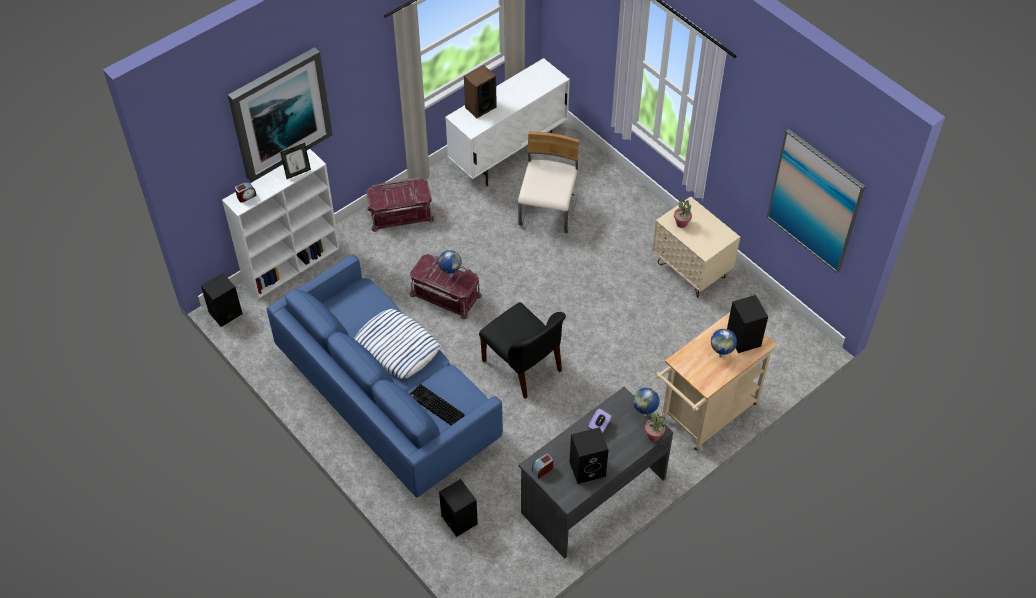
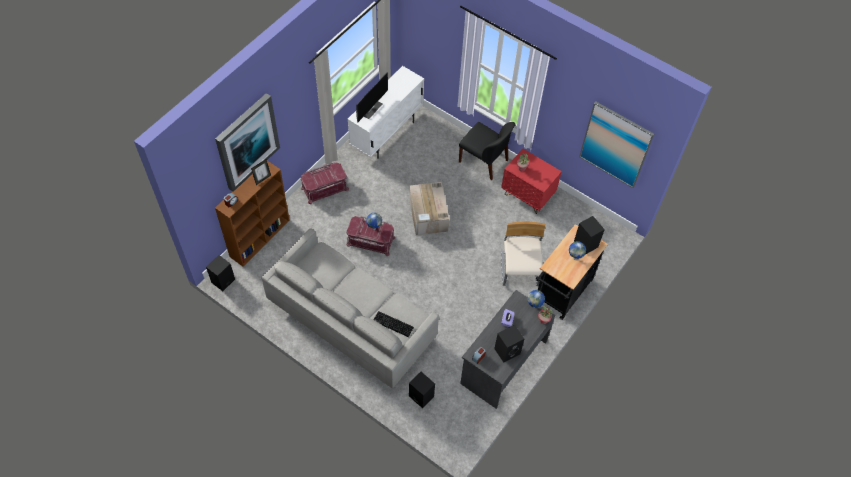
camera: 15 degrees left, 5 degrees up
(292, 265) = (260, 237): white bookcase -> brown bookcase
(388, 399) = (352, 322): blue sofa -> grey sofa
(397, 347) = (355, 288): pillow -> none
(480, 107) = (369, 108): speaker -> monitor
(523, 367) = (435, 282): black chair -> black chair (484, 161)
(538, 273) = (428, 215): none -> cardboard box
(549, 211) = (424, 170): beige chair -> beige chair (519, 270)
(691, 271) = (527, 196): beige nightstand -> red nightstand
(704, 416) = (561, 294): beige cart -> black cart

